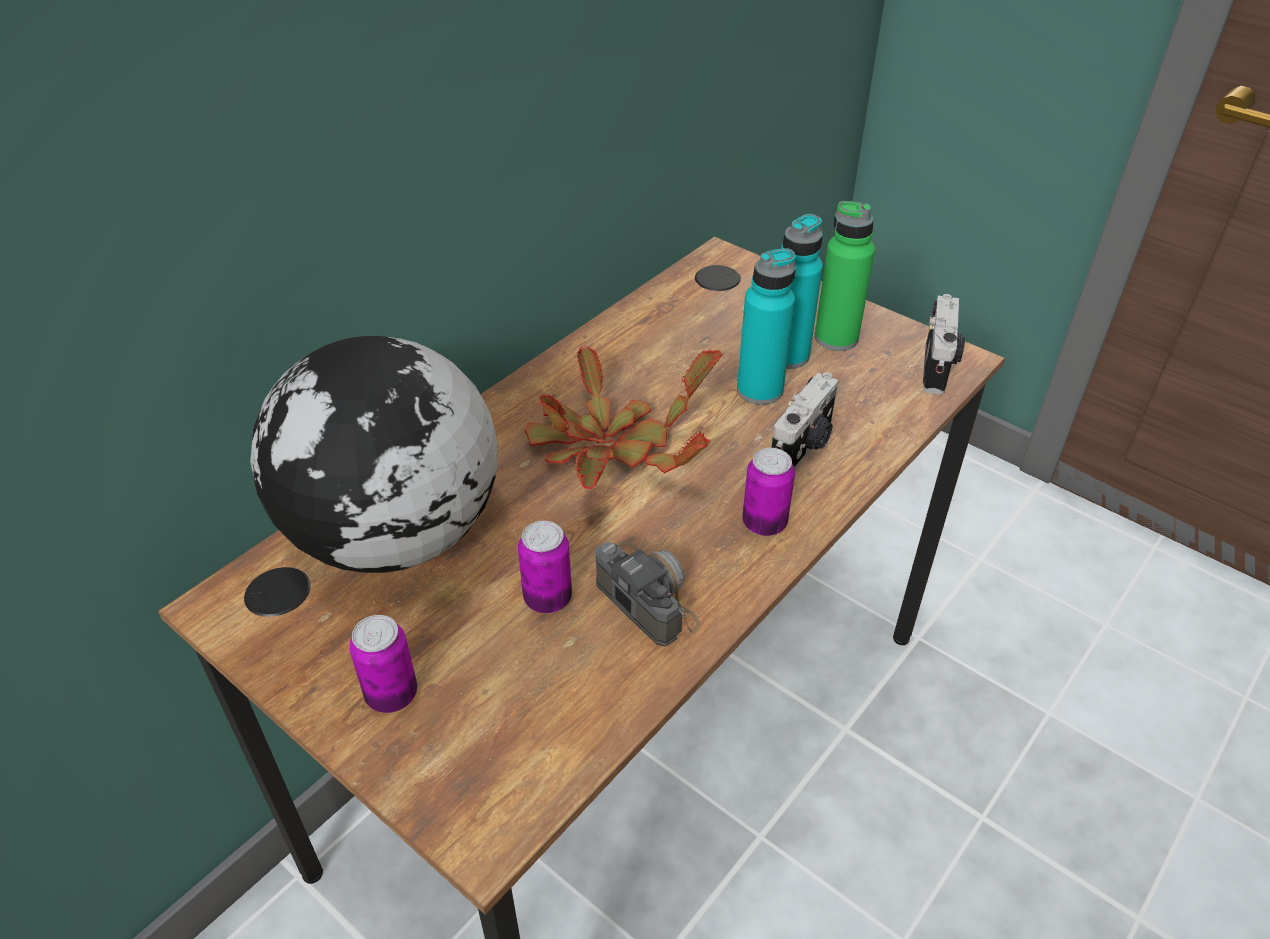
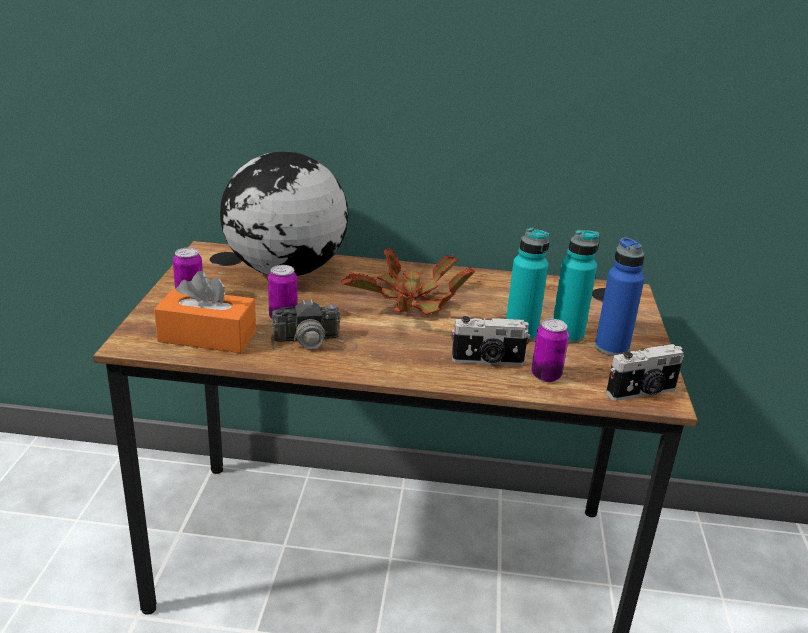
camera: 55 degrees right, 15 degrees down
(537, 715) = (207, 336): none -> orange tissue box
(644, 592) = (314, 342): camera -> camera turned 60 degrees clockwise
(764, 523) = (406, 364): can -> can (546, 375)
(836, 338) = (611, 348): green bottle -> blue bottle

